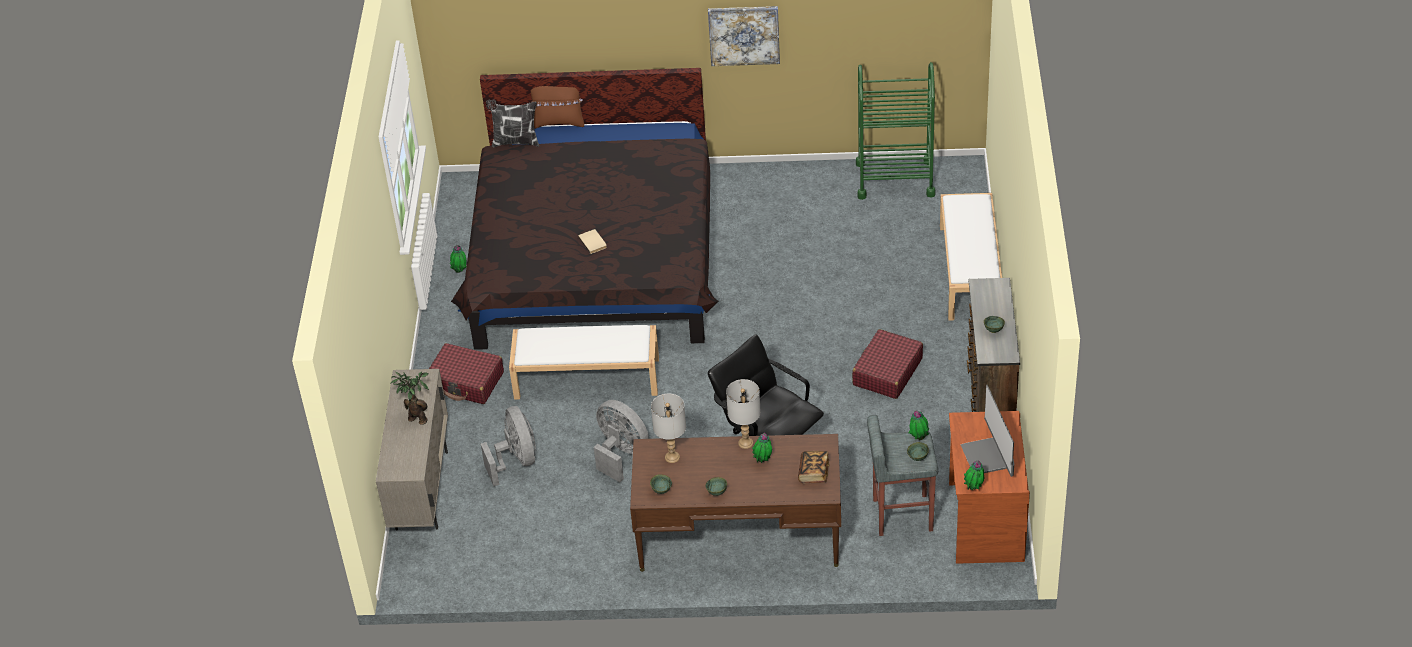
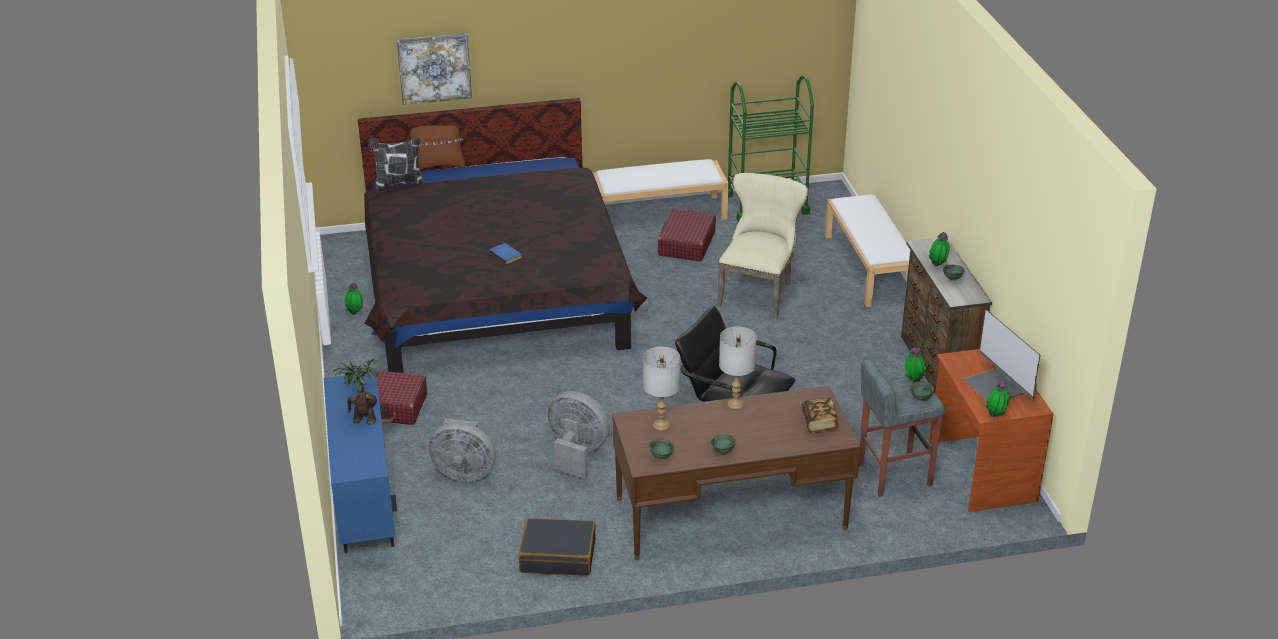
camera: 15 degrees left, 10 degrees down
(422, 490) = (365, 511): beige cabinet -> blue cabinet
(516, 461) = (464, 472): grey fan -> grey fan turned 135 degrees clockwise
(575, 557) = (558, 556): none -> black suitcase
(588, 377) = (519, 390): white bench -> white bench (659, 213)
(593, 242) = (506, 254): beige book -> blue book
(744, 35) = (621, 60): picture -> picture (434, 68)
(763, 461) = (761, 418): potted plant -> potted plant (938, 265)
(849, 289) = (759, 292): none -> beige chair
(887, 372) = (825, 354): red suitcase -> red suitcase (686, 244)

